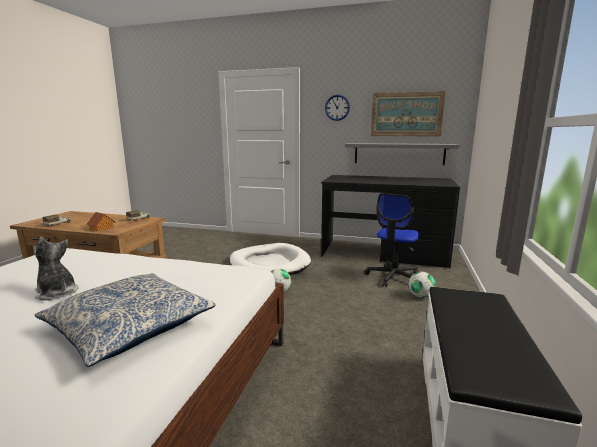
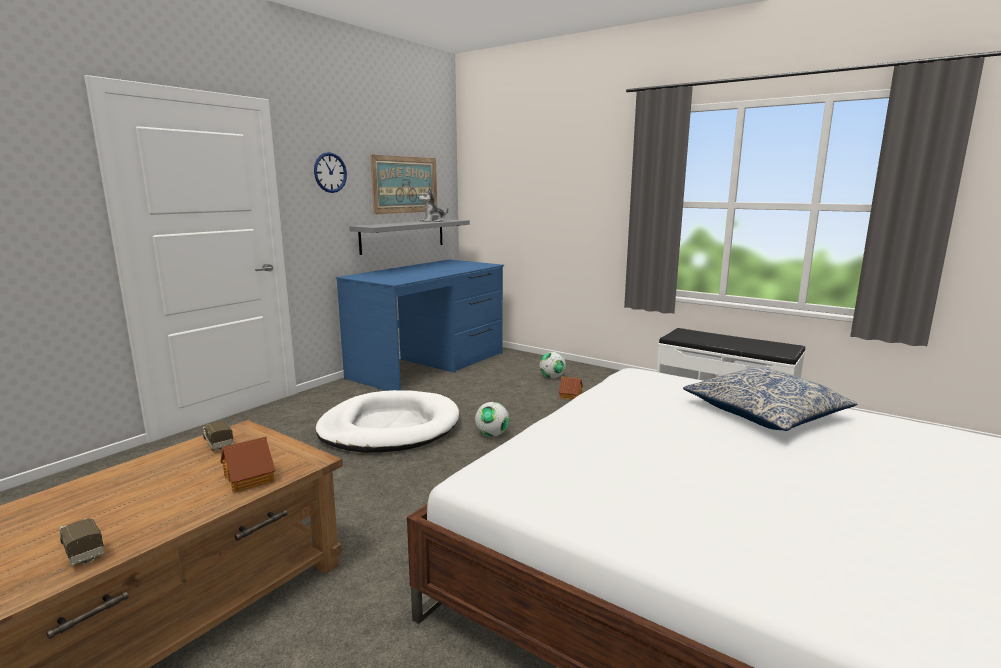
camera: 70 degrees left, 0 degrees up
(57, 292) = (679, 454): plush toy -> plush toy (433, 221)
(384, 252) = (429, 365): black desk -> blue desk
(385, 310) = (570, 395): none -> toy house
(393, 277) = (501, 376): office chair -> none

